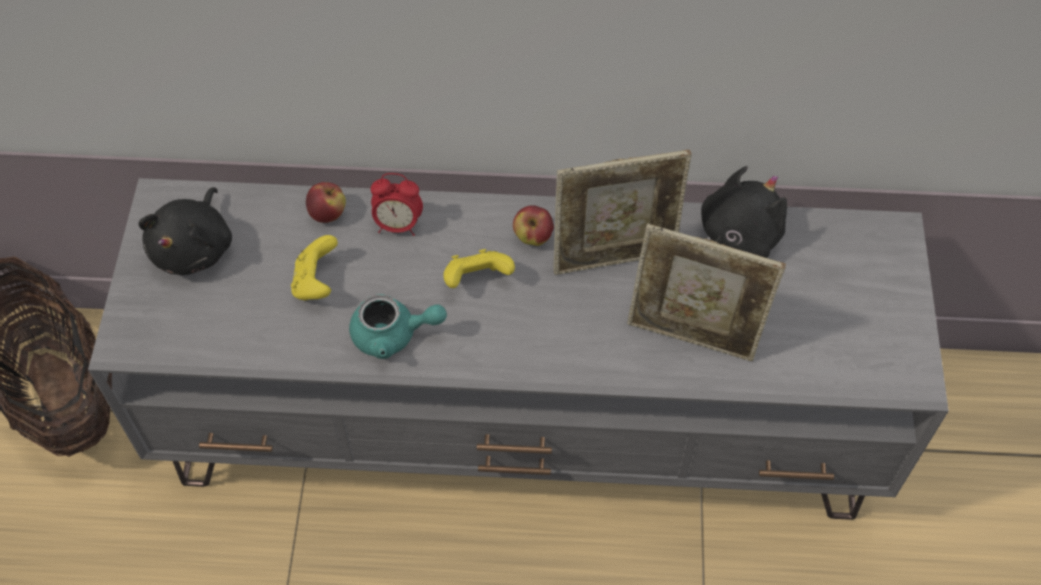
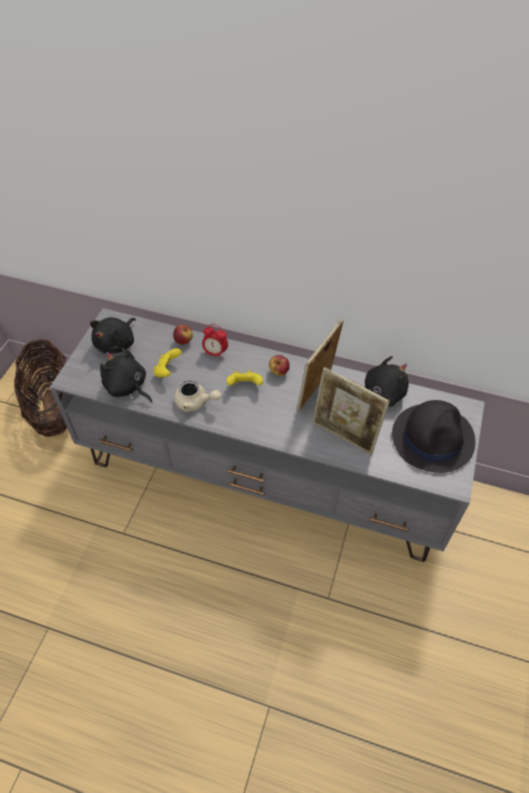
camera: 15 degrees right, 5 degrees down
(248, 334) = (127, 387): none -> black plush toy
(393, 335) = (195, 402): turquoise teapot -> beige teapot
(614, 258) = (316, 390): picture frame -> picture frame turned 120 degrees clockwise
(851, 303) = (433, 438): none -> black hat

